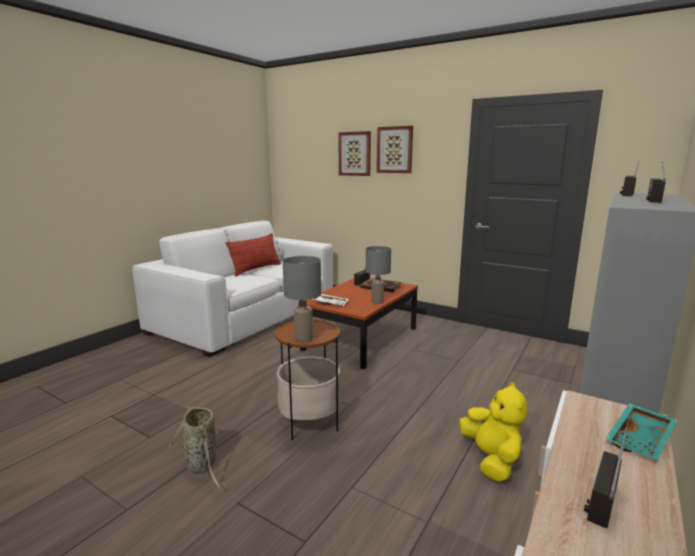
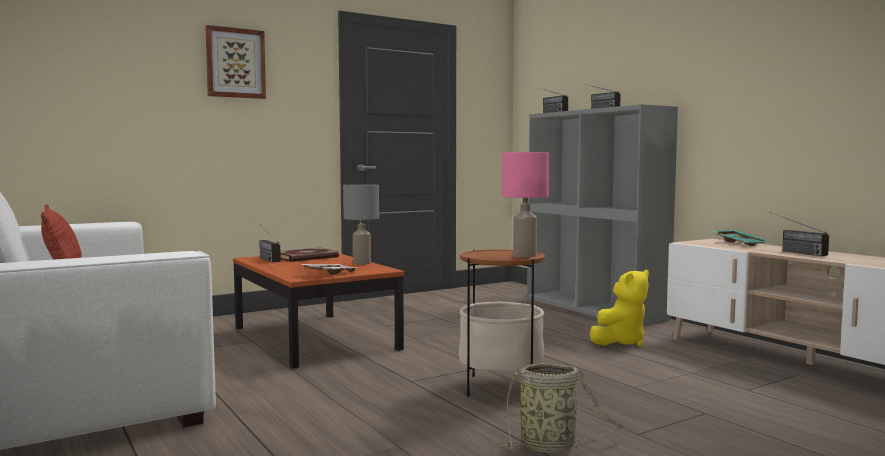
camera: 65 degrees left, 10 degrees down
(304, 338) = (525, 256): grey table lamp -> pink table lamp
(355, 154) = (160, 63): picture -> none
(491, 459) = (620, 342): yellow plush toy -> yellow plush toy turned 120 degrees clockwise

